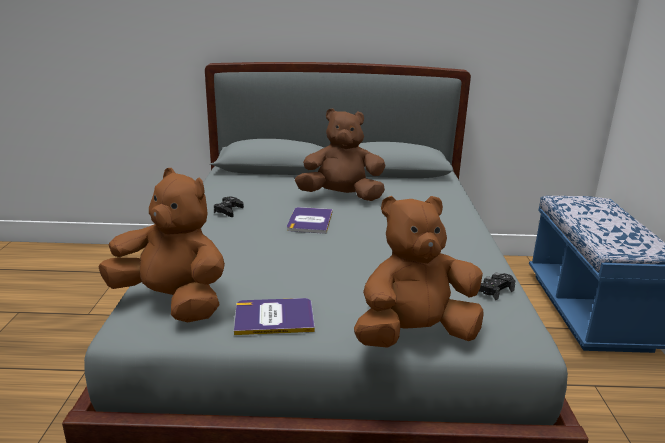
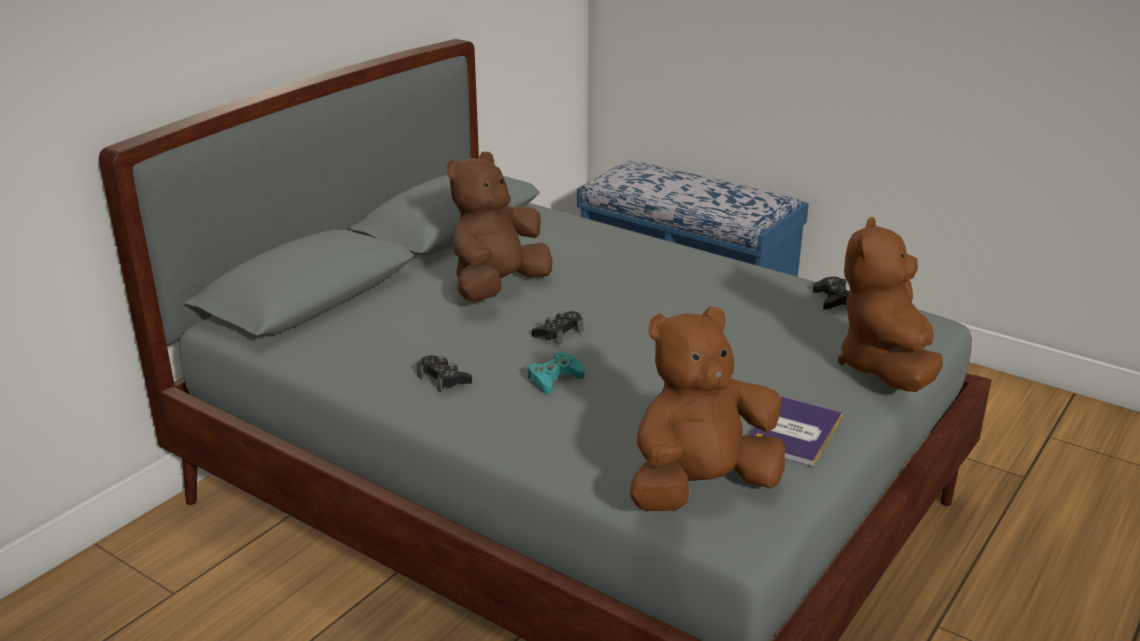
camera: 55 degrees left, 5 degrees up
(257, 233) = (555, 379): none -> turquoise game controller
(310, 221) = (558, 333): book -> black game controller

